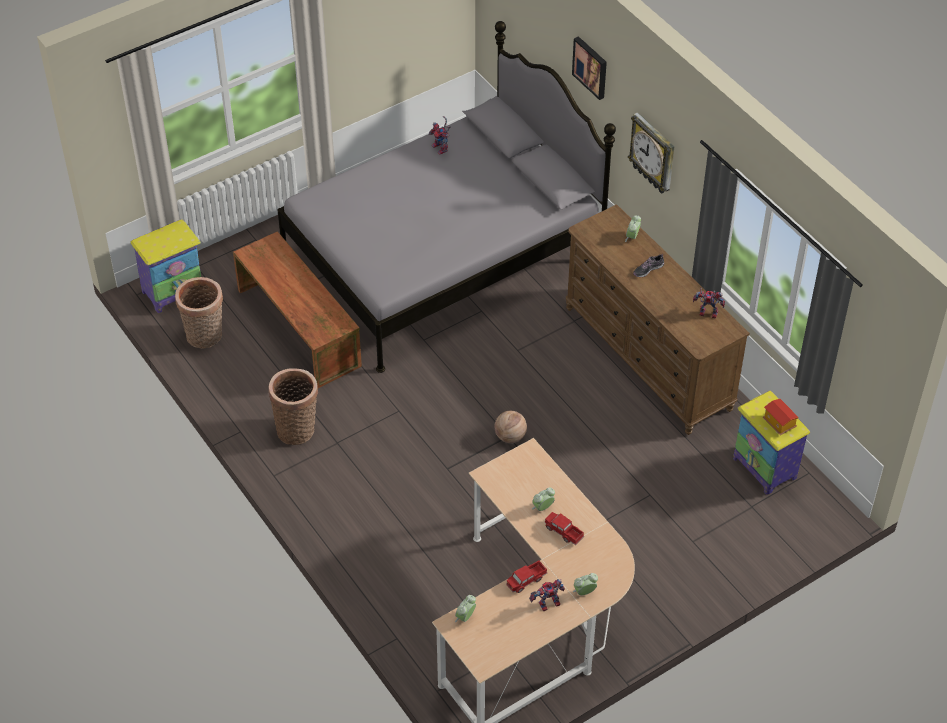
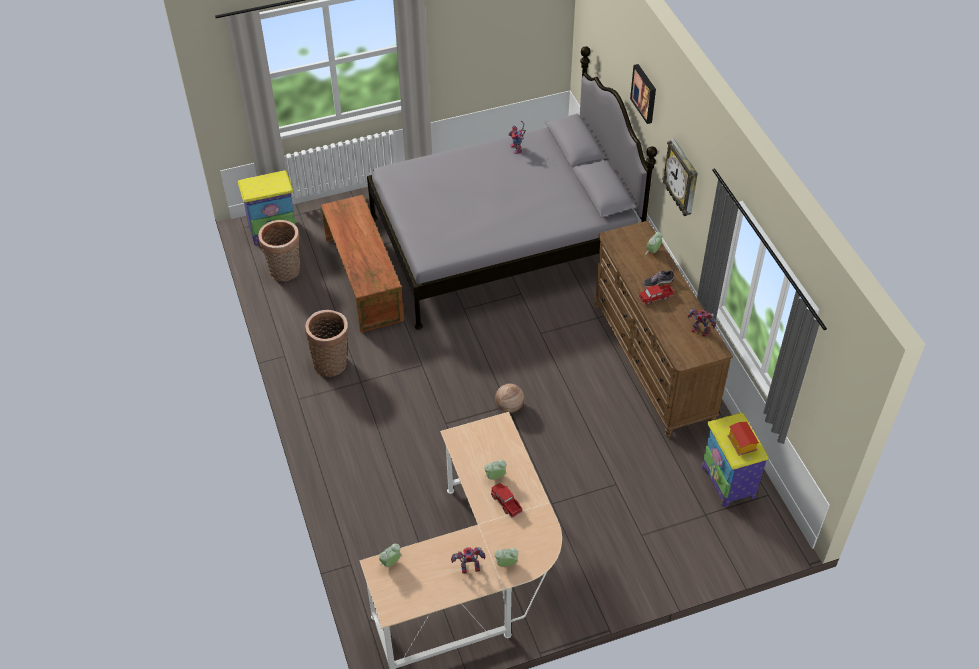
camera: 15 degrees right, 0 degrees up
(526, 580) = (457, 540): toy truck -> toy truck (655, 297)

